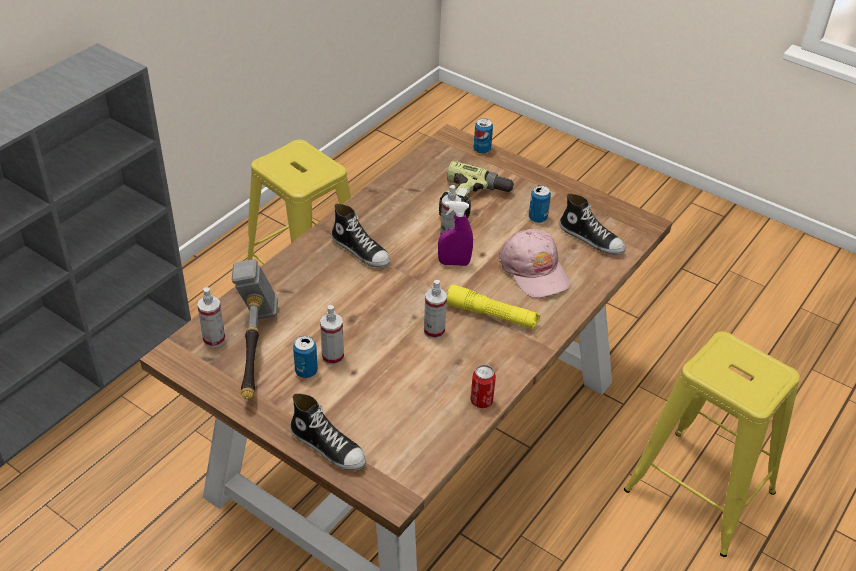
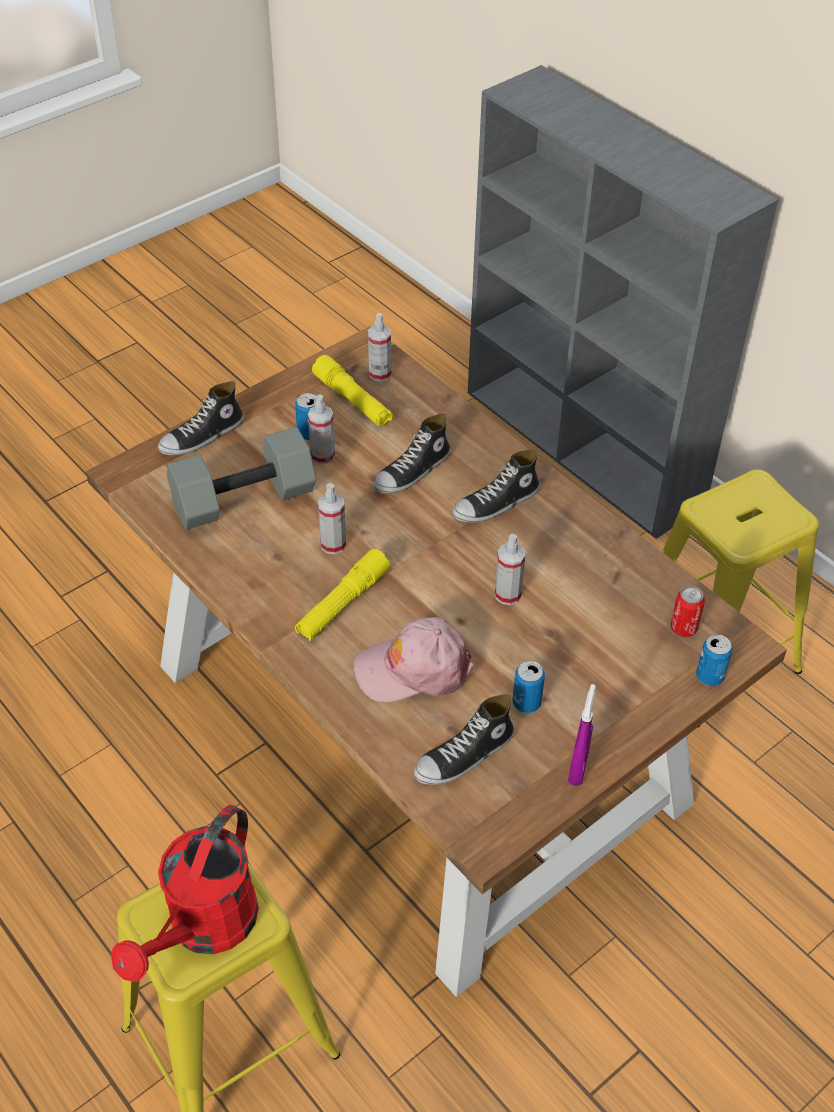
camera: 105 degrees right, 5 degrees up
(255, 350) = (353, 400): hammer -> yellow flashlight
(338, 300) = (412, 472): none -> shoe
(399, 397) = (244, 497): none -> grey dumbbell
(454, 263) = (450, 588): purple spray bottle -> purple spray bottle (578, 769)
(473, 202) = (577, 636): power drill -> none
(481, 401) = (210, 563): can -> can (683, 628)
(748, 368) = (204, 929): none -> red watering can

